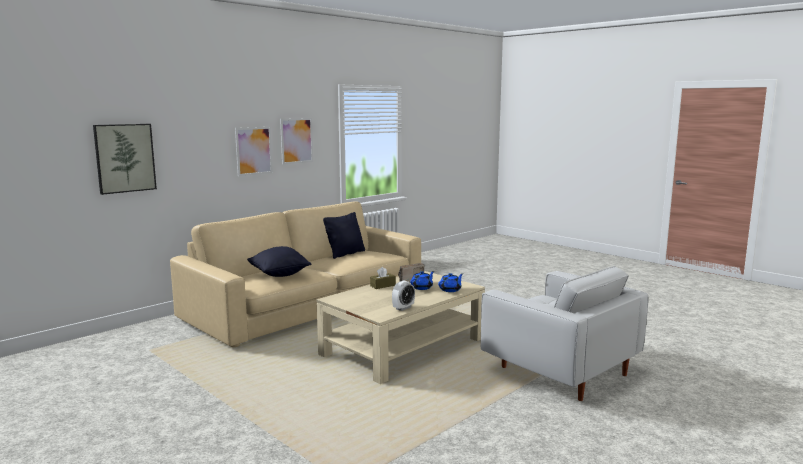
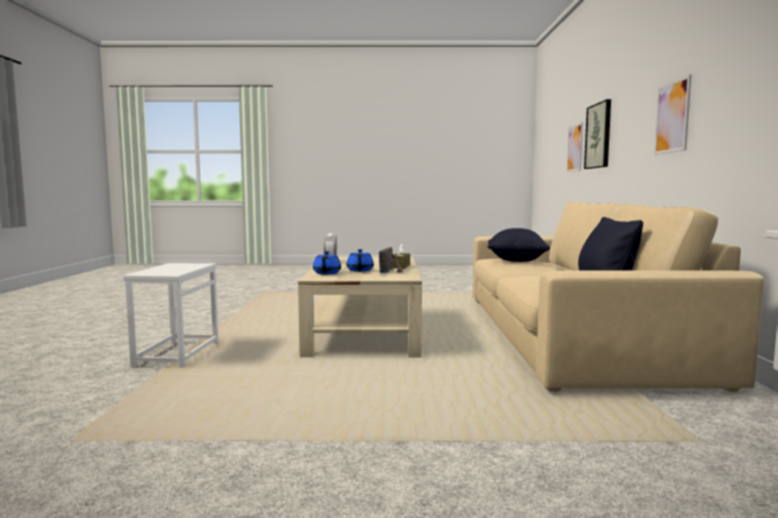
camera: 135 degrees right, 5 degrees down
(296, 140) = (721, 90): picture -> picture (575, 148)
(558, 369) = (176, 354): white armchair -> white side table

